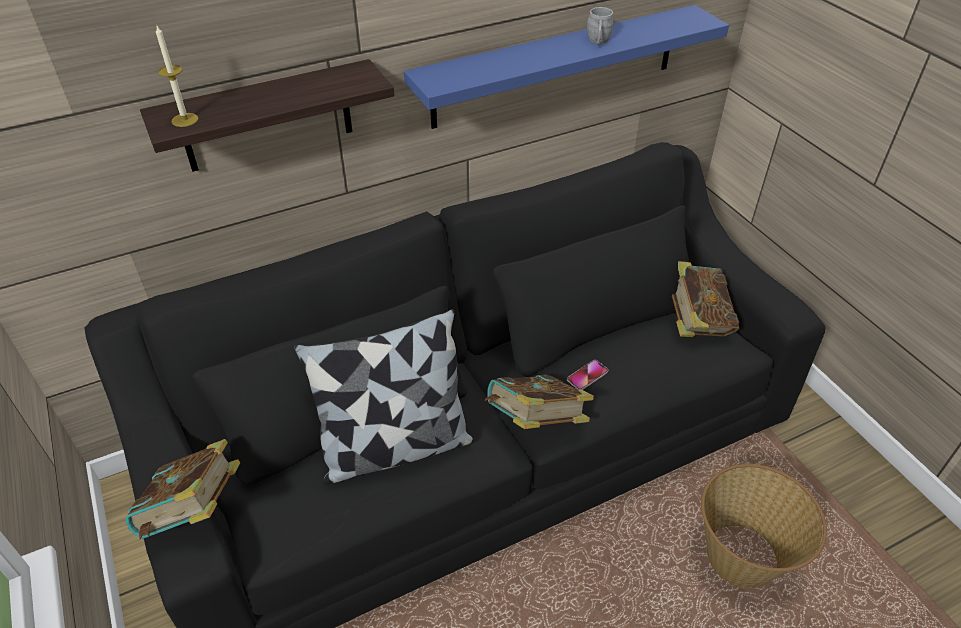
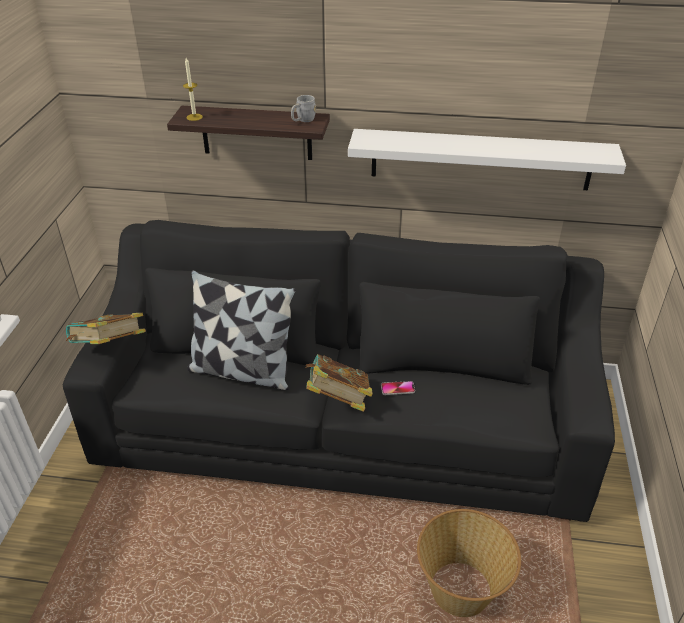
camera: 35 degrees right, 5 degrees down
(556, 66) = (480, 159): blue shelf -> white shelf
(598, 42) = (504, 147): grey mug -> grey mug (303, 120)
(695, 322) = (518, 394): book -> none

